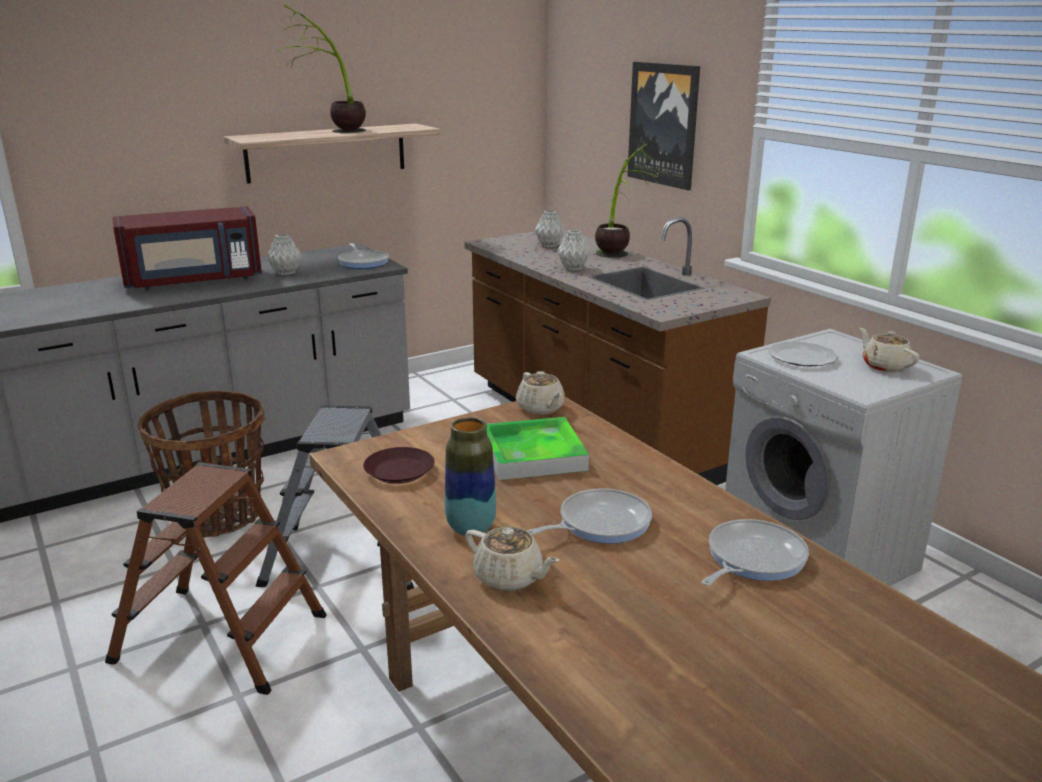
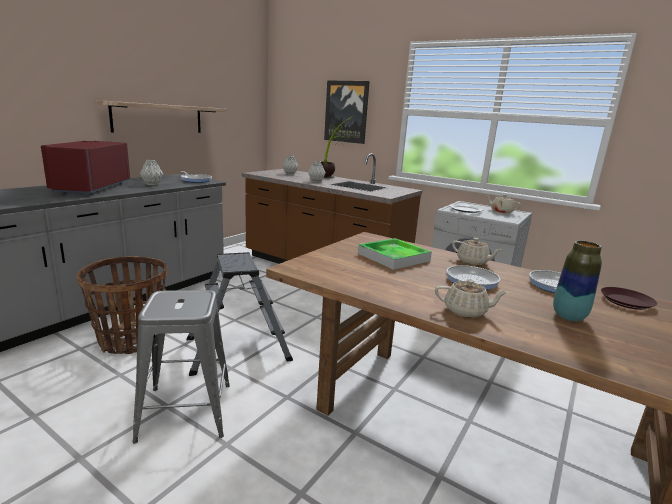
camera: 25 degrees left, 5 degrees down
(194, 280) = (91, 188): red microwave -> red microwave turned 135 degrees clockwise
(219, 637) = (186, 411): brown step ladder -> grey stool
(332, 132) = (166, 104): potted plant -> none
(399, 471) = (333, 271): brown plate -> brown plate (625, 302)
(471, 528) = (411, 292): vase -> vase (568, 316)
(540, 408) = (368, 239): beige teapot -> beige teapot (473, 262)

